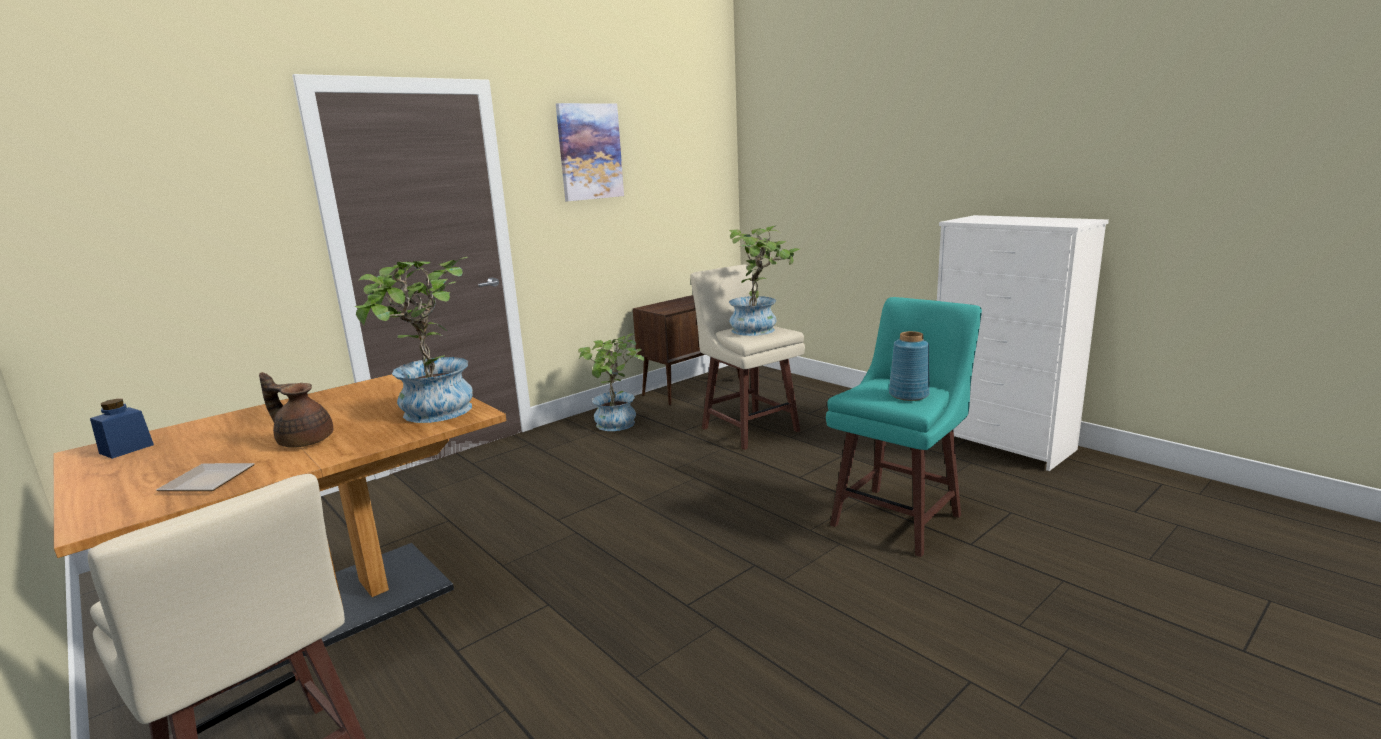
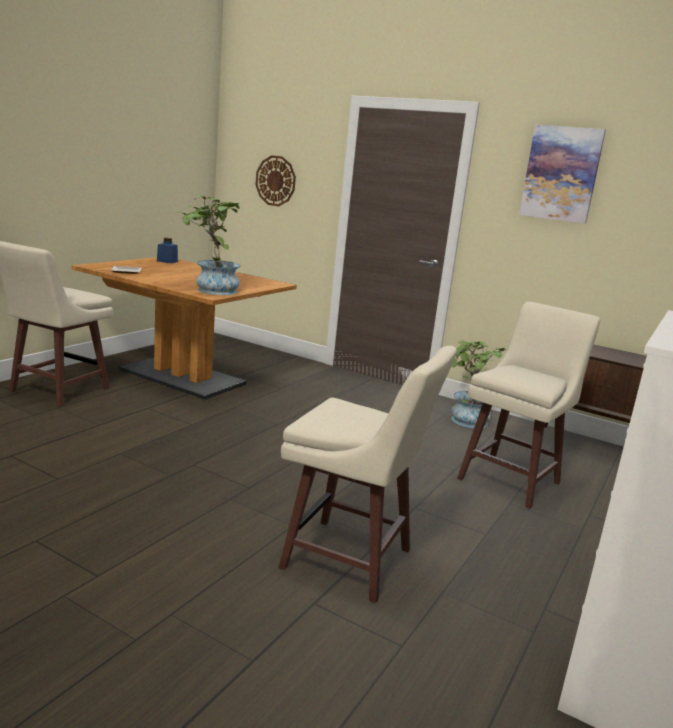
camera: 70 degrees right, 0 degrees up
(167, 235) = (275, 181): none -> wall clock
(304, 441) = (173, 277): brown teapot -> none
(760, 329) = (530, 377): potted plant -> none
(899, 519) = (350, 561): turquoise stool -> beige stool
(908, 395) = (339, 420): blue vase -> none

